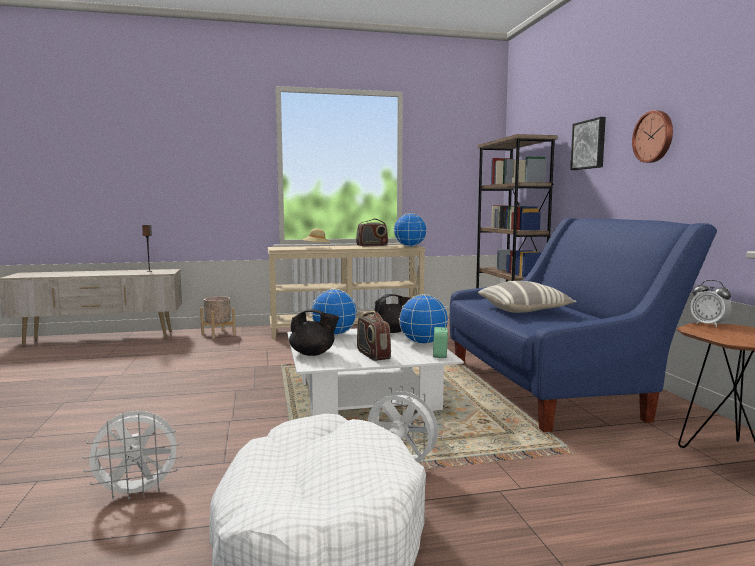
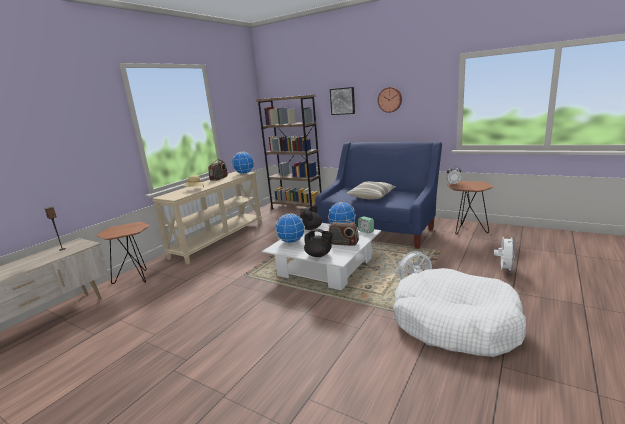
camera: 45 degrees left, 10 degrees up
(137, 493) = (366, 362): white fan -> white fan (504, 270)
(218, 334) = (136, 278): beige planter -> brown side table
(313, 354) = (319, 255): black teapot -> black teapot turned 60 degrees clockwise

